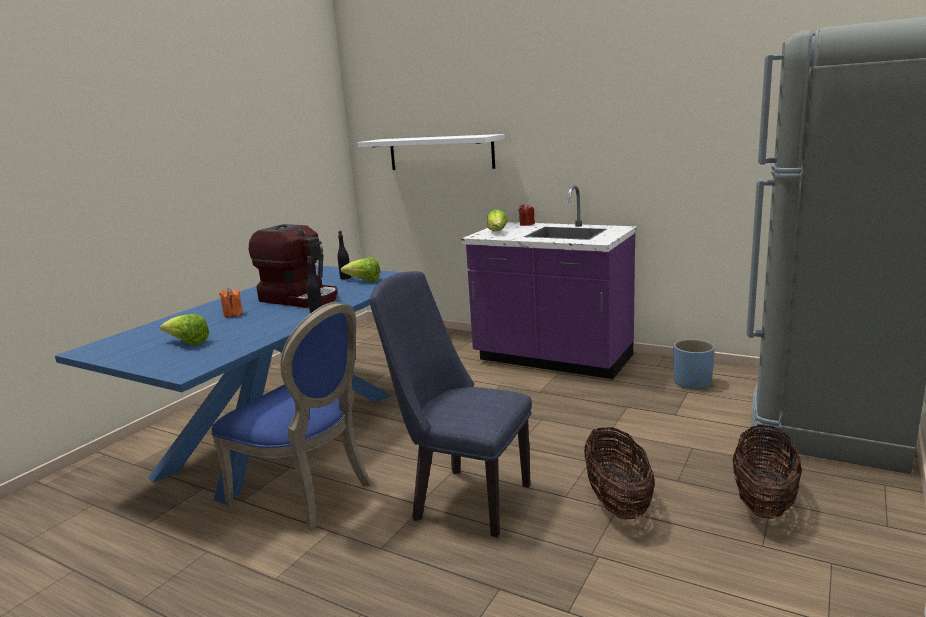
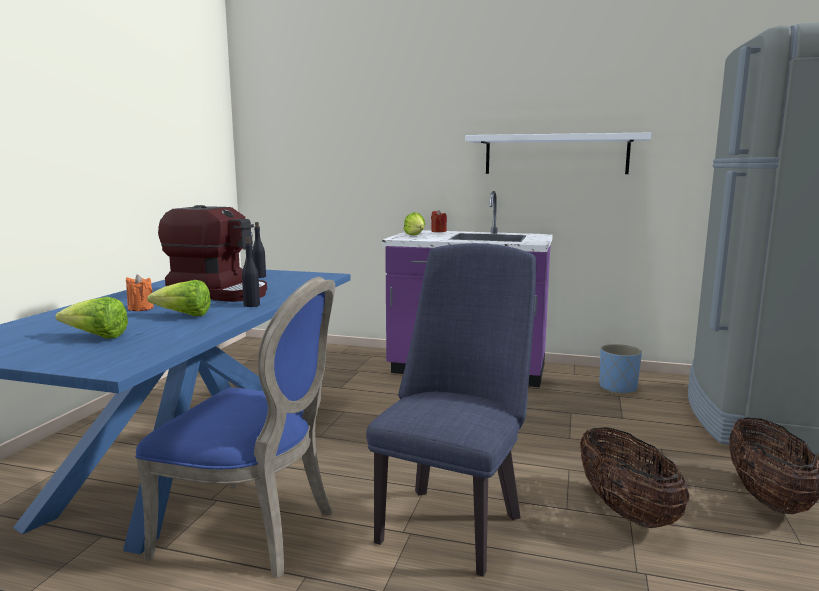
camera: 15 degrees left, 5 degrees down
(364, 281) = (285, 279): lettuce -> lettuce (185, 316)
(440, 153) = (342, 157): white shelf -> white shelf (555, 155)
(462, 499) = (453, 521): blue chair -> blue chair turned 105 degrees clockwise

